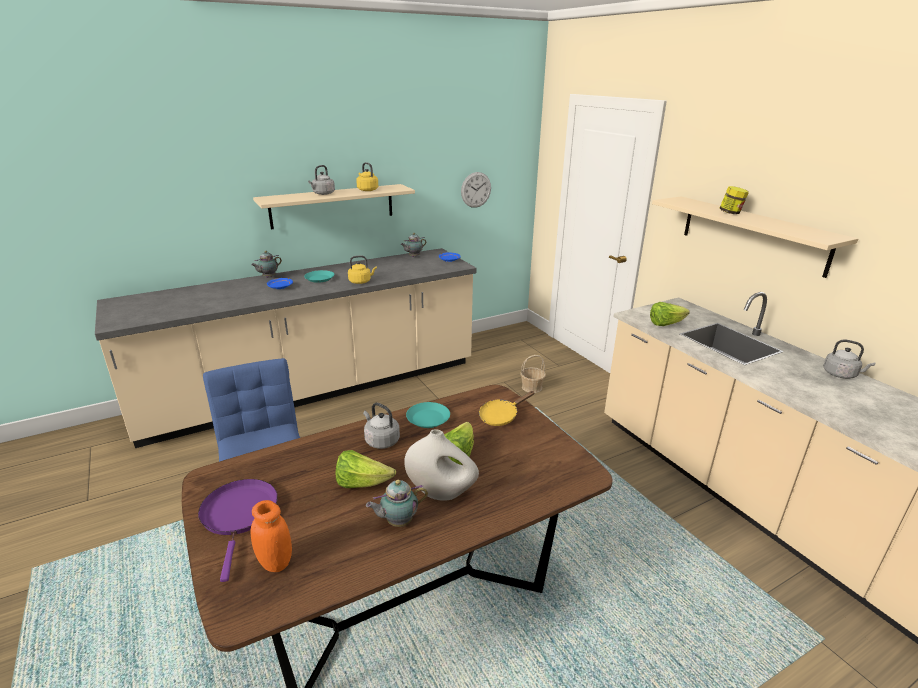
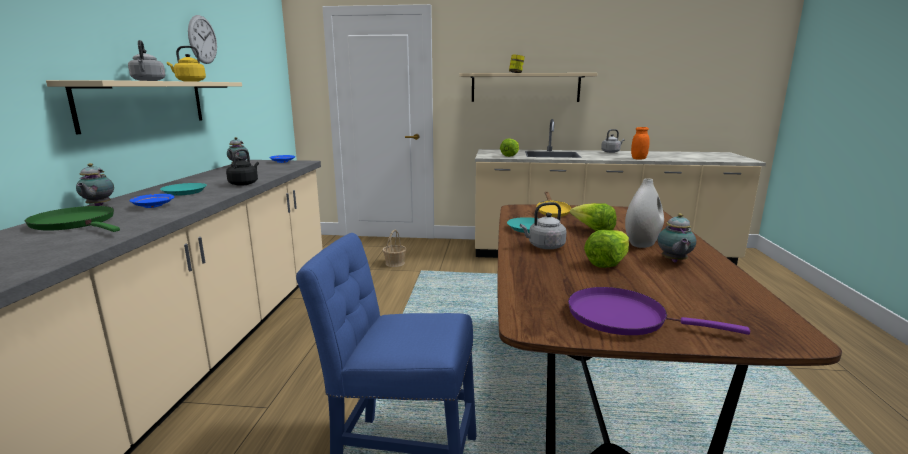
camera: 55 degrees left, 10 degrees down
(232, 290) = (76, 223): none -> green frying pan
(275, 562) = (714, 311): orange jar -> orange jar (638, 159)
(361, 281) = (244, 183): yellow kettle -> black kettle
(476, 190) = (257, 96): wall clock -> wall clock (202, 39)

